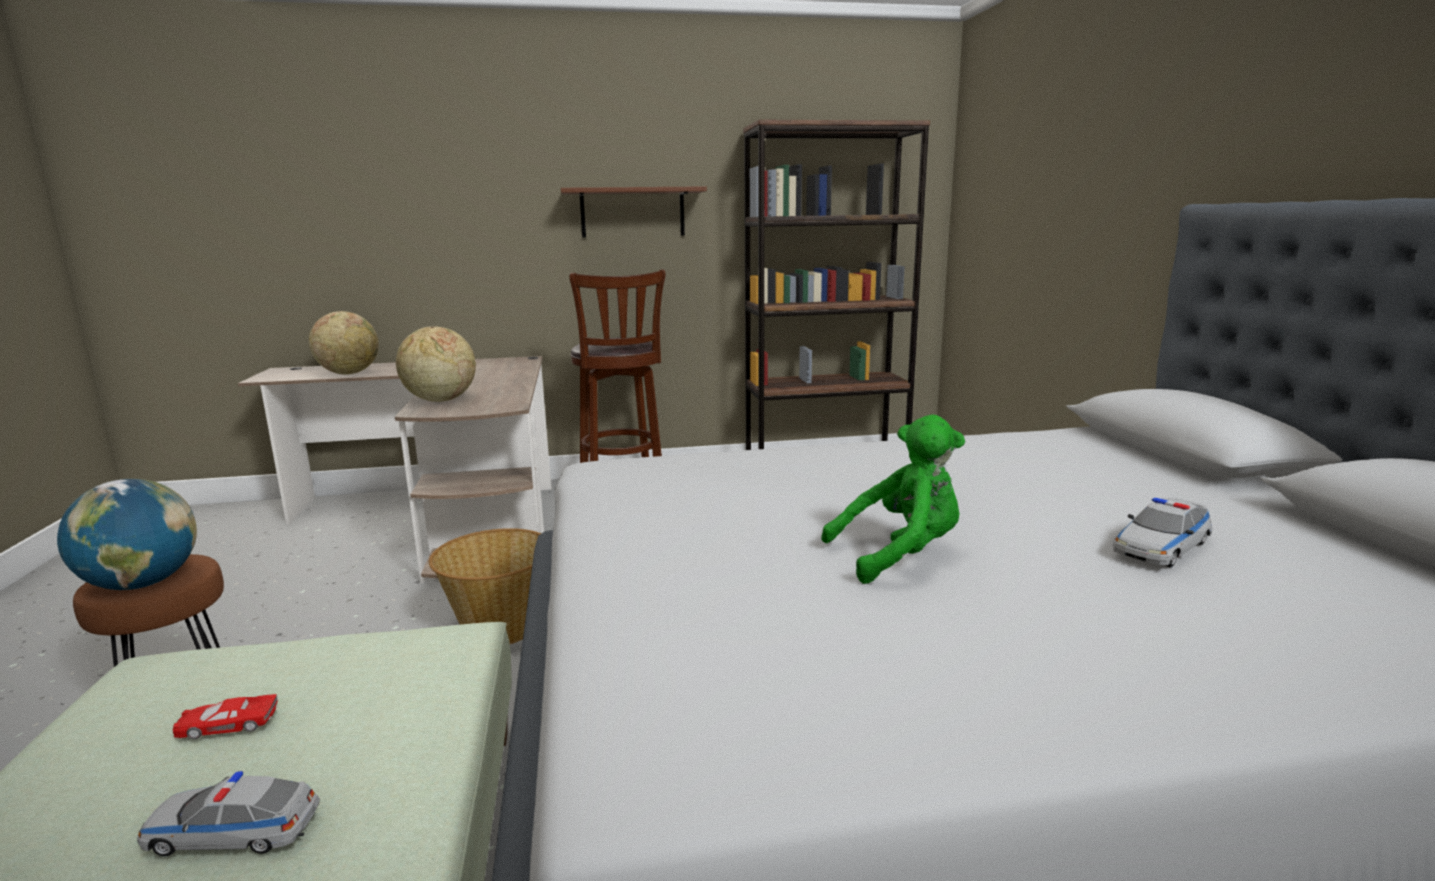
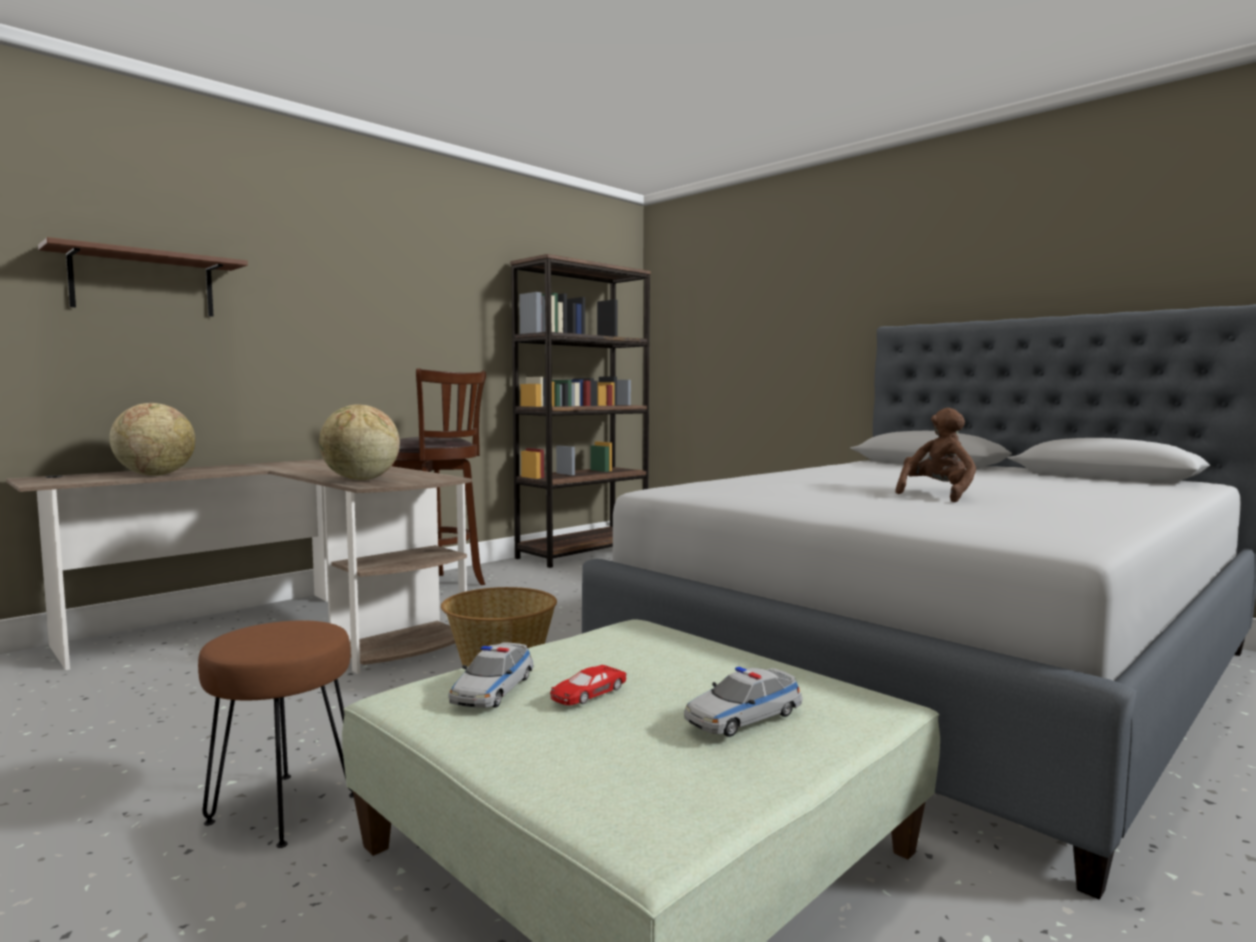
camera: 35 degrees left, 10 degrees down
(142, 583) = (293, 640): globe -> none
(632, 212) = (423, 323): brown shelf -> brown shelf (143, 284)
(900, 555) = (937, 495): green plush toy -> brown plush toy
(1161, 547) = (1018, 483): toy car -> toy car (493, 690)

